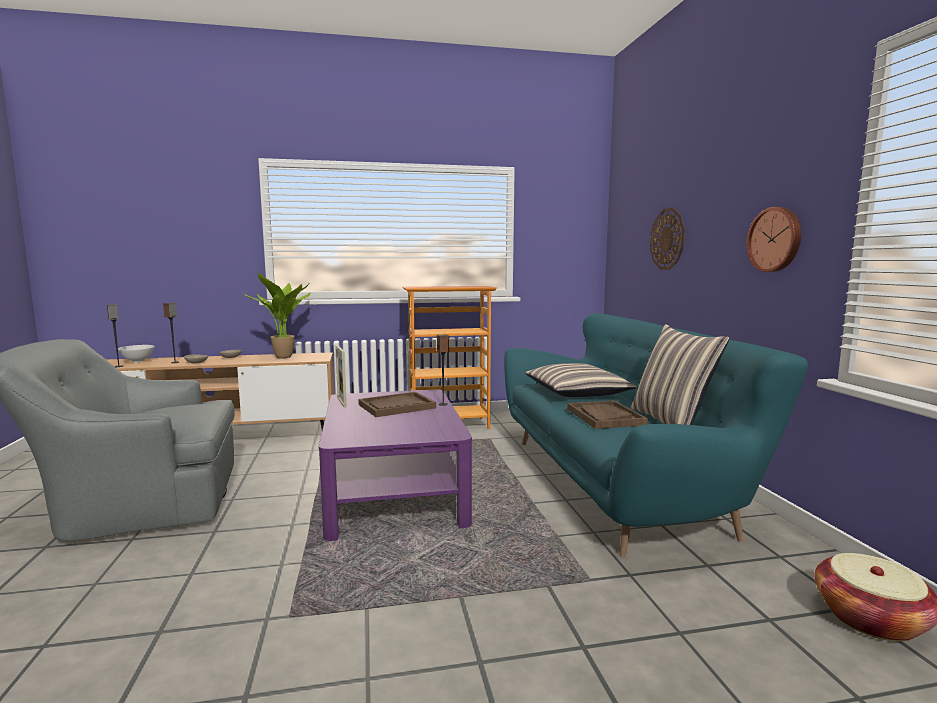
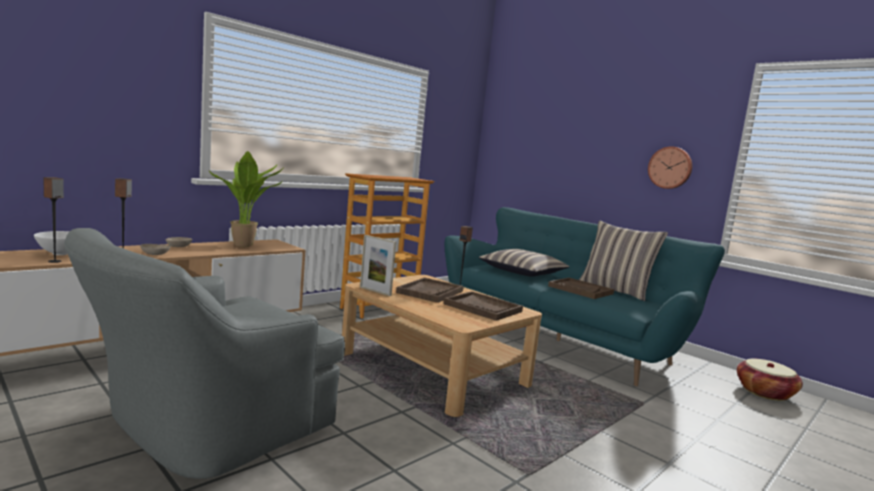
camera: 35 degrees left, 0 degrees up
(394, 491) = (433, 369): purple coffee table -> beige coffee table
(411, 426) = (483, 308): none -> brown tray
(667, 239) = (560, 153): wall clock -> none

